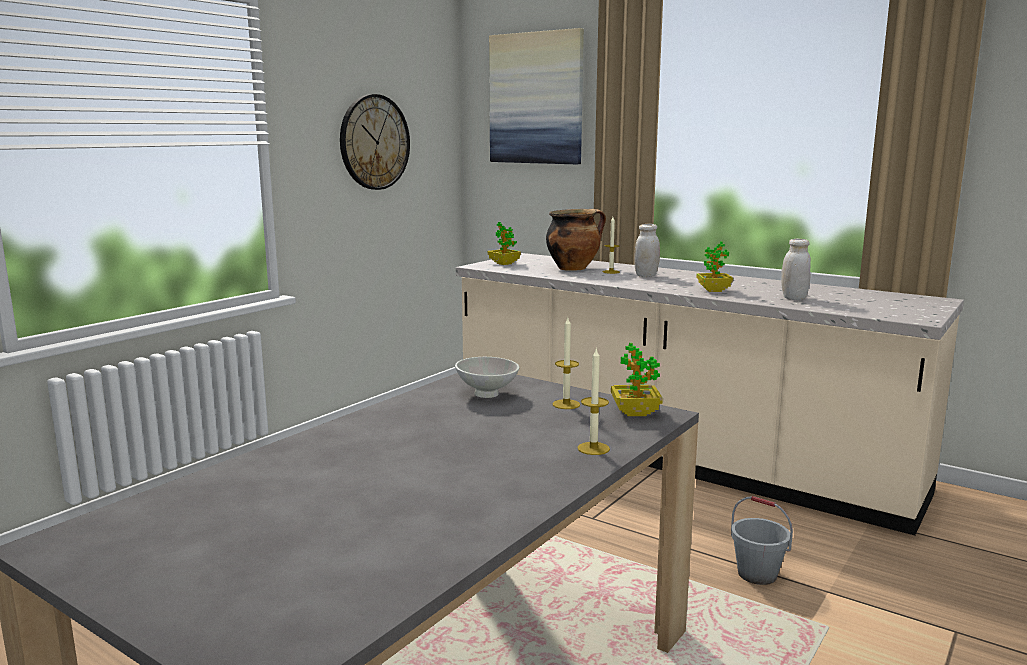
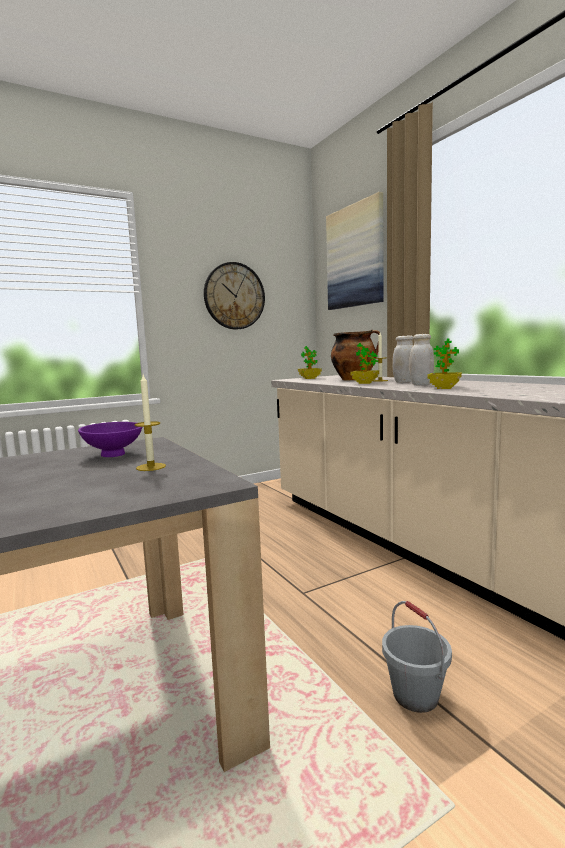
camera: 25 degrees right, 5 degrees down
(488, 393) = (115, 454): white bowl -> purple bowl
(593, 448) = (62, 507): candle -> none
(635, 412) = (192, 479): potted plant -> potted plant (365, 383)
(793, 298) = (520, 392): white jar -> white jar (421, 384)

